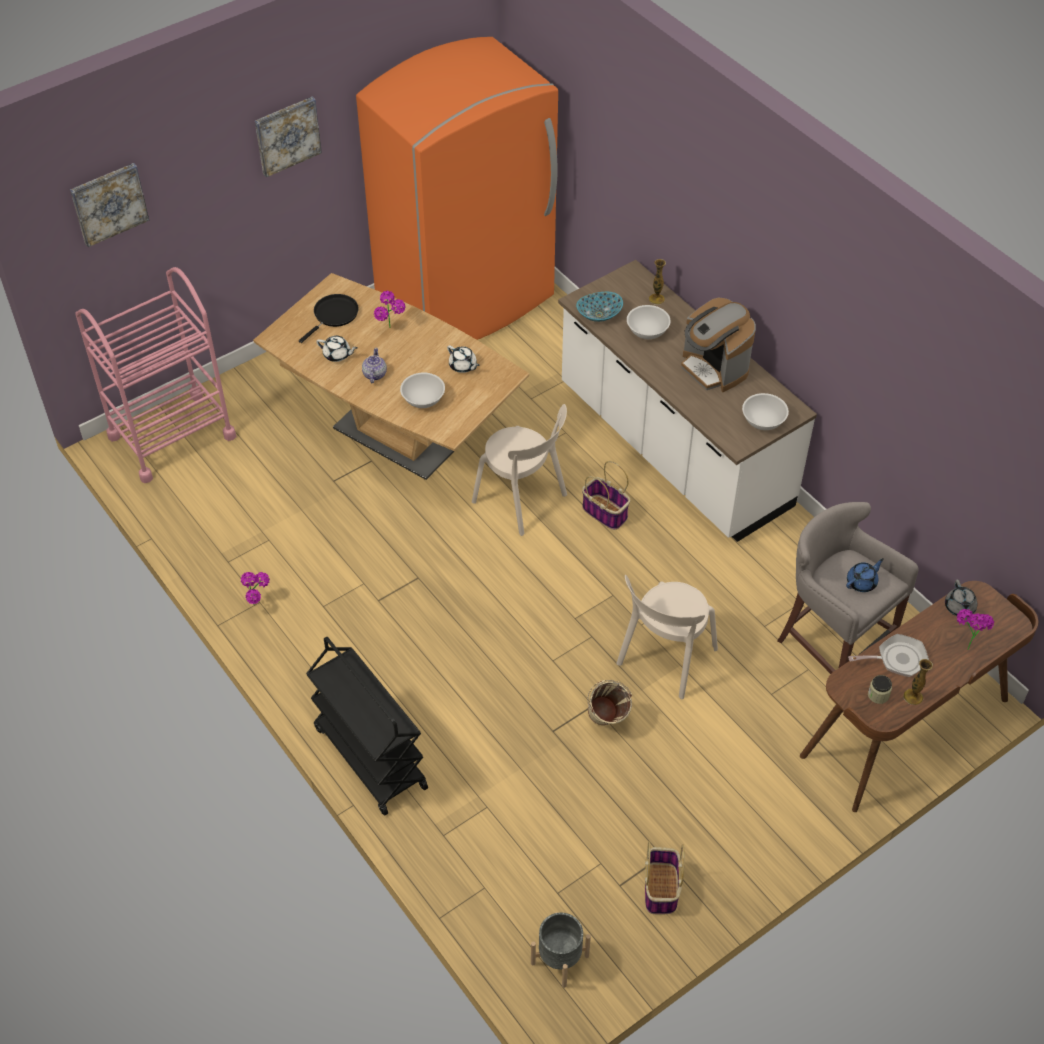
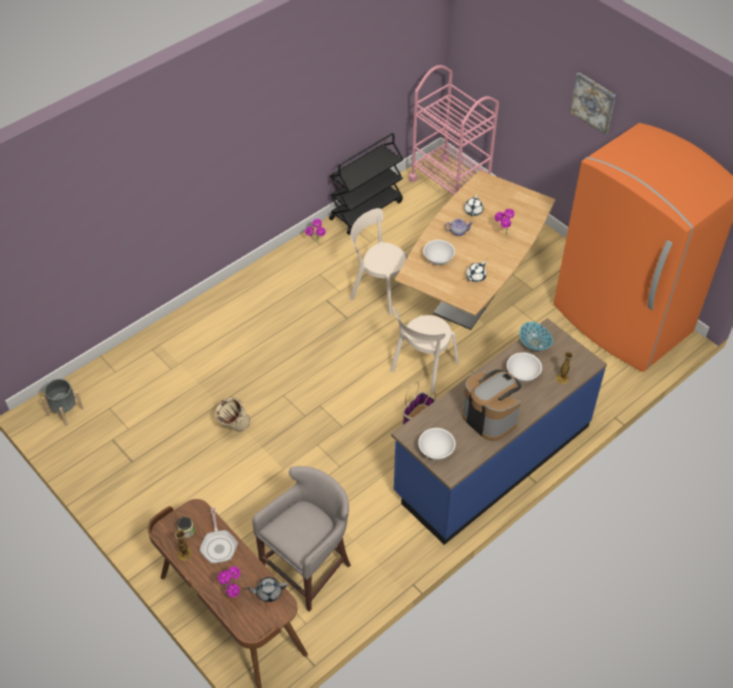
camera: 85 degrees right, 0 degrees up
(109, 203) = (492, 33): picture -> none
(334, 315) = (511, 205): black frying pan -> none
(369, 757) = (207, 309): black cart -> black cart (366, 210)
(661, 889) = (108, 462): basket -> none
(664, 660) = (287, 459): beige chair -> beige chair (378, 290)
(673, 447) = (492, 459): white counter -> blue counter
(714, 368) = (489, 417): coffee machine -> coffee machine turned 90 degrees clockwise
(862, 582) = (299, 532): blue teapot -> none

